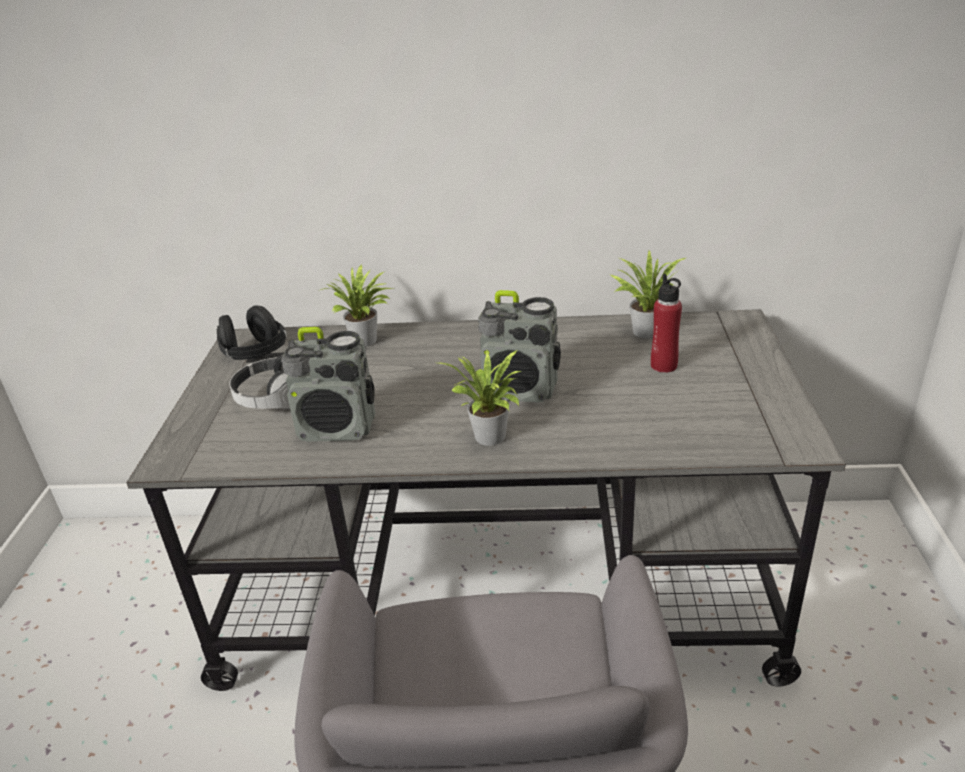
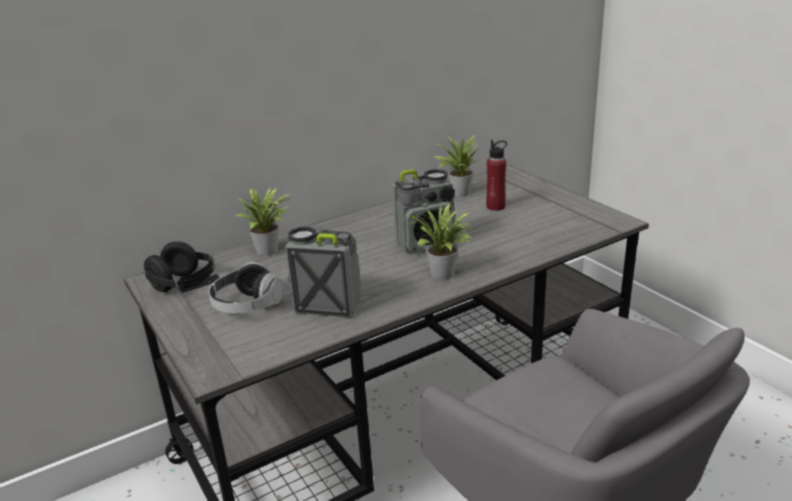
camera: 35 degrees left, 5 degrees down
(338, 428) = (327, 305): radio -> radio turned 135 degrees counterclockwise

